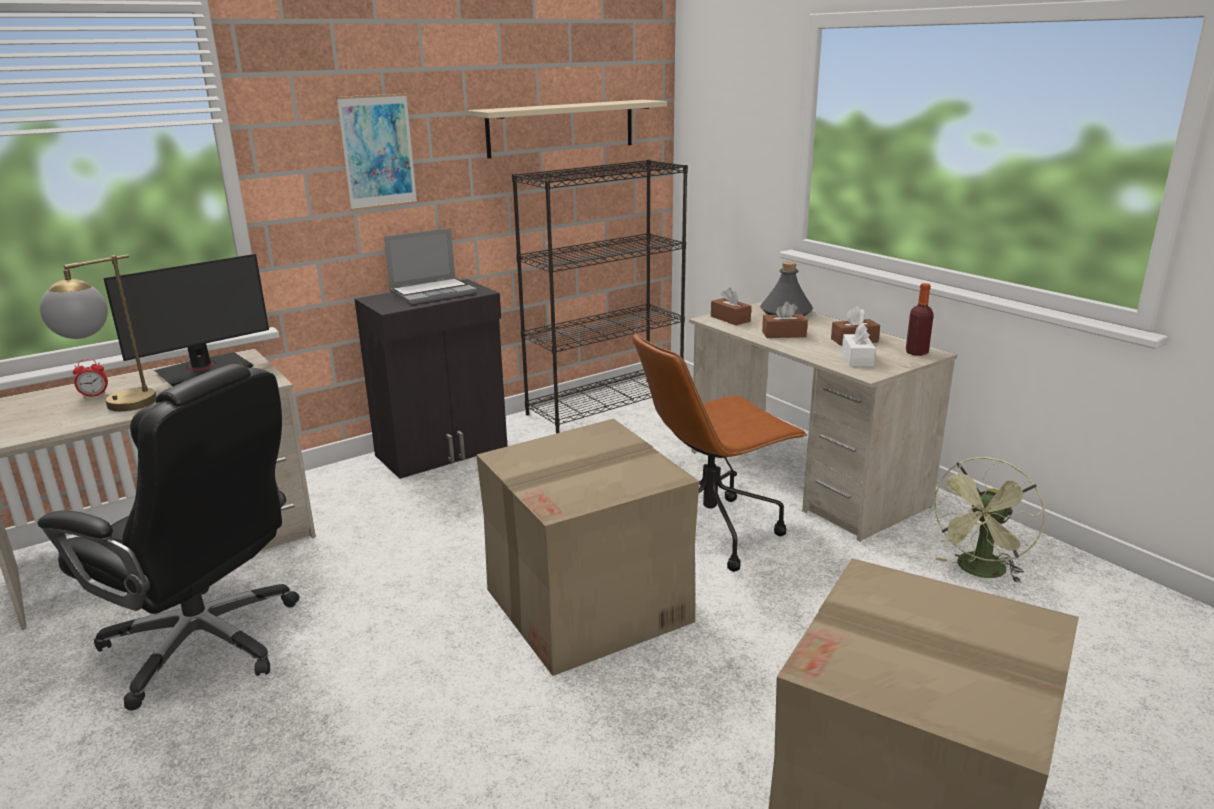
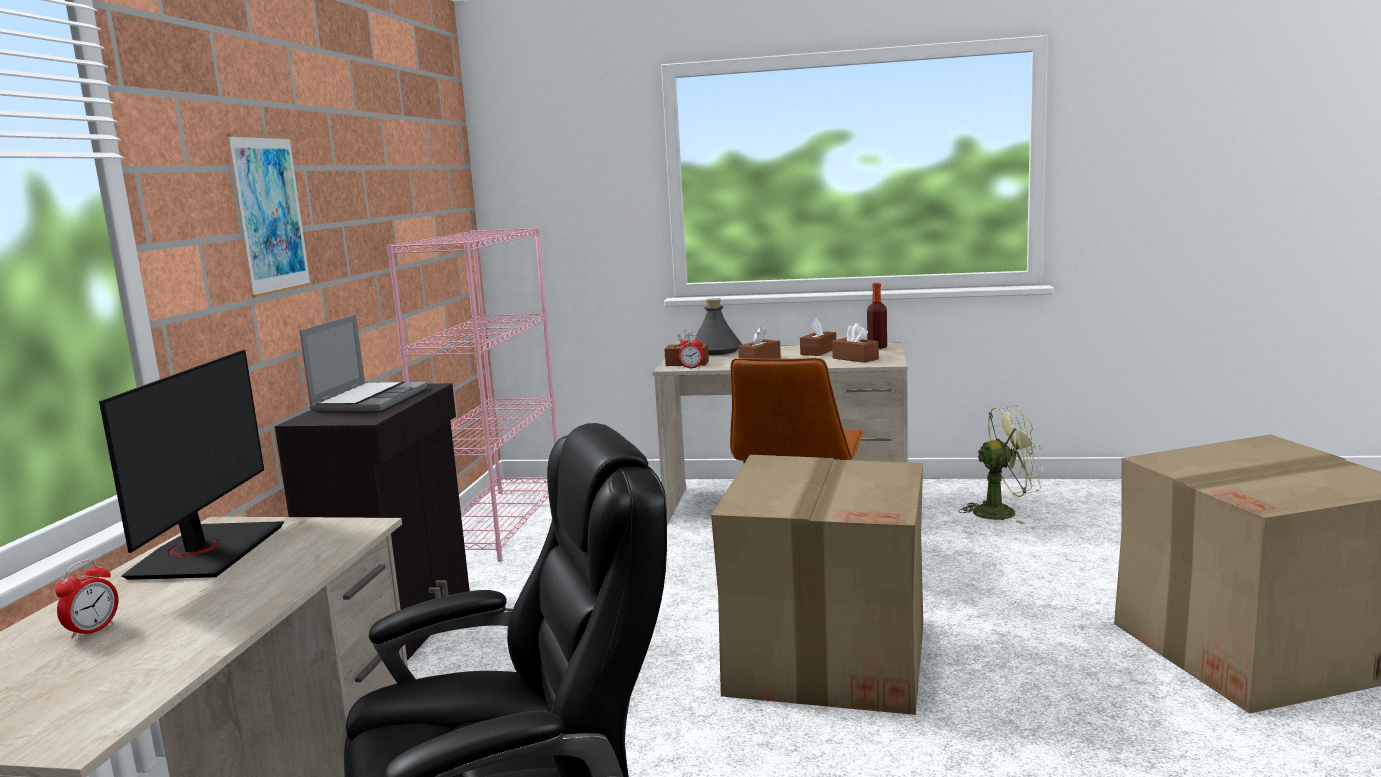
camera: 45 degrees left, 10 degrees down
(114, 408) = (193, 623): table lamp -> none
(561, 128) = (407, 191): beige shelf -> none
(606, 404) = (499, 523): black bookcase -> pink bookcase
(720, 324) = (692, 368): none -> alarm clock
(857, 359) = (855, 358): white tissue box -> brown tissue box
(979, 572) = (1003, 512): green fan -> green fan turned 90 degrees counterclockwise

